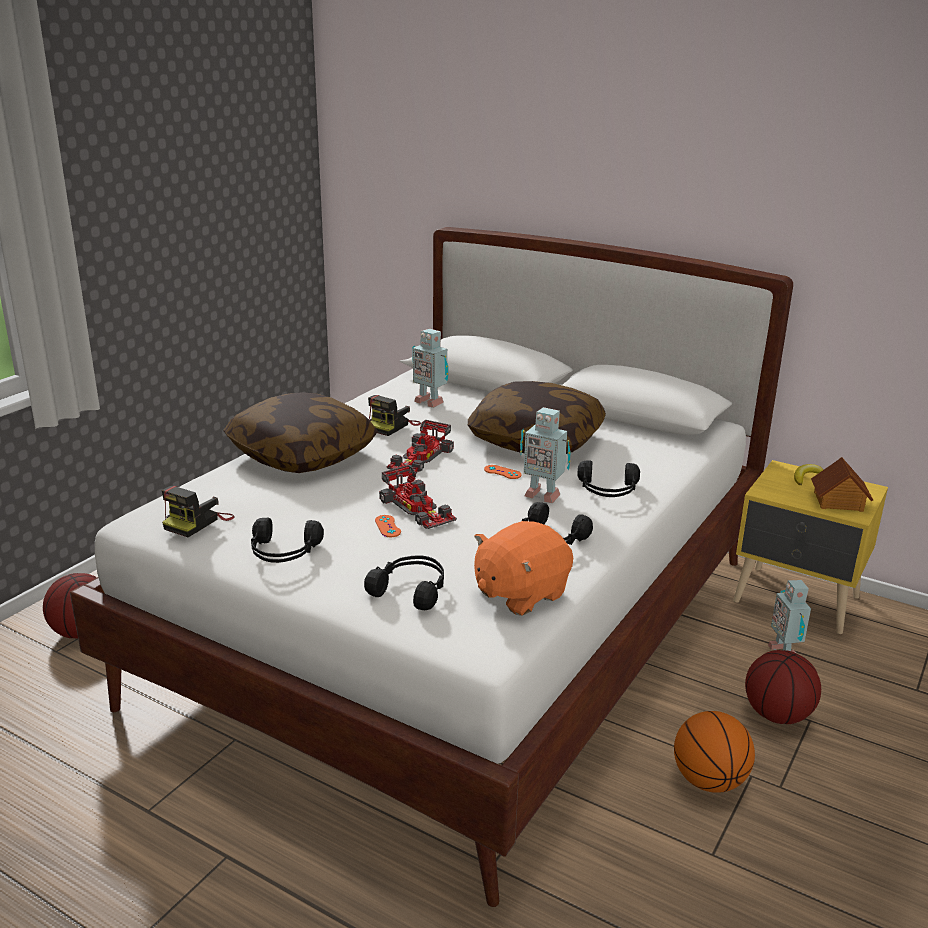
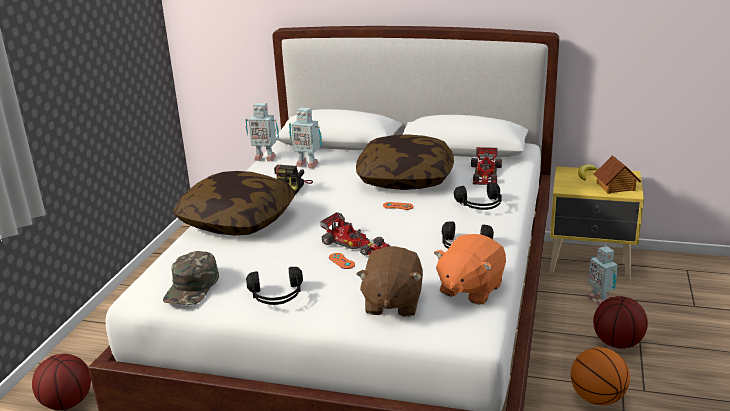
camera: 15 degrees left, 0 degrees up
(198, 522) = (192, 287): camera -> green cap
(411, 590) = (392, 303): black headphones -> brown plush toy
(420, 457) = (330, 206): toy car -> toy car (485, 173)
(542, 494) = (437, 217): toy robot -> toy robot (265, 158)

